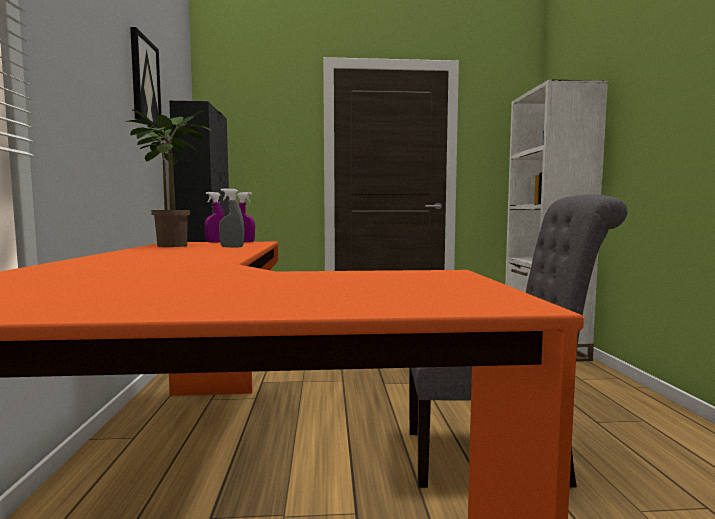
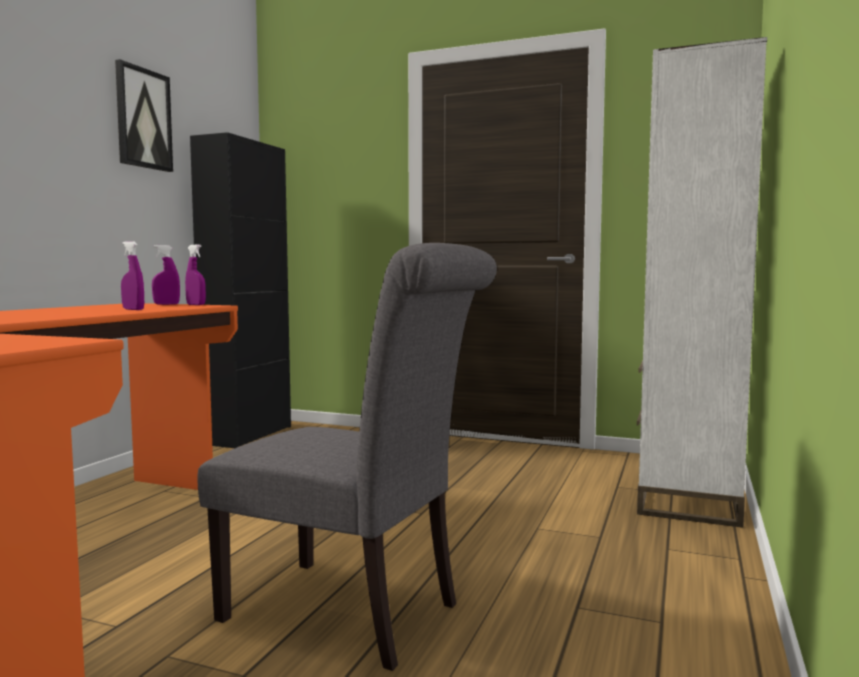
camera: 25 degrees right, 0 degrees up
(173, 245) = (99, 306): potted plant -> none
(232, 247) = (133, 309): grey spray bottle -> purple spray bottle

